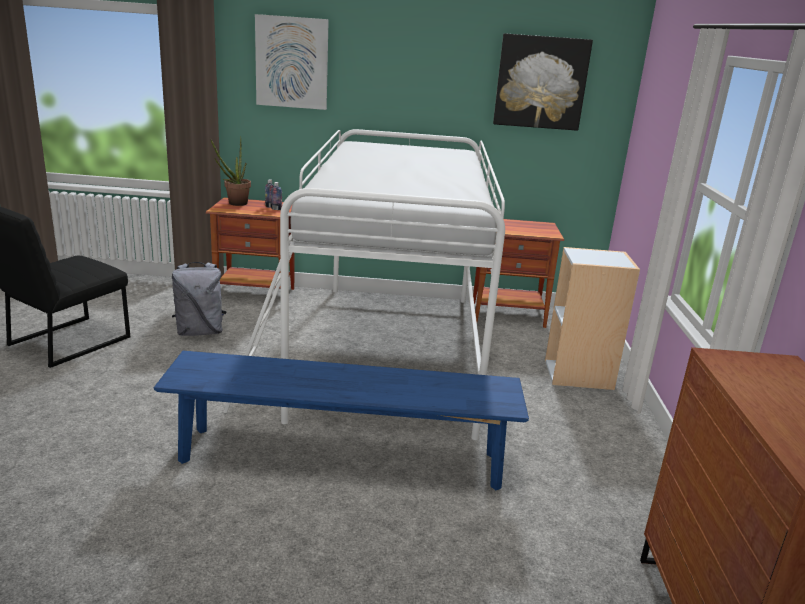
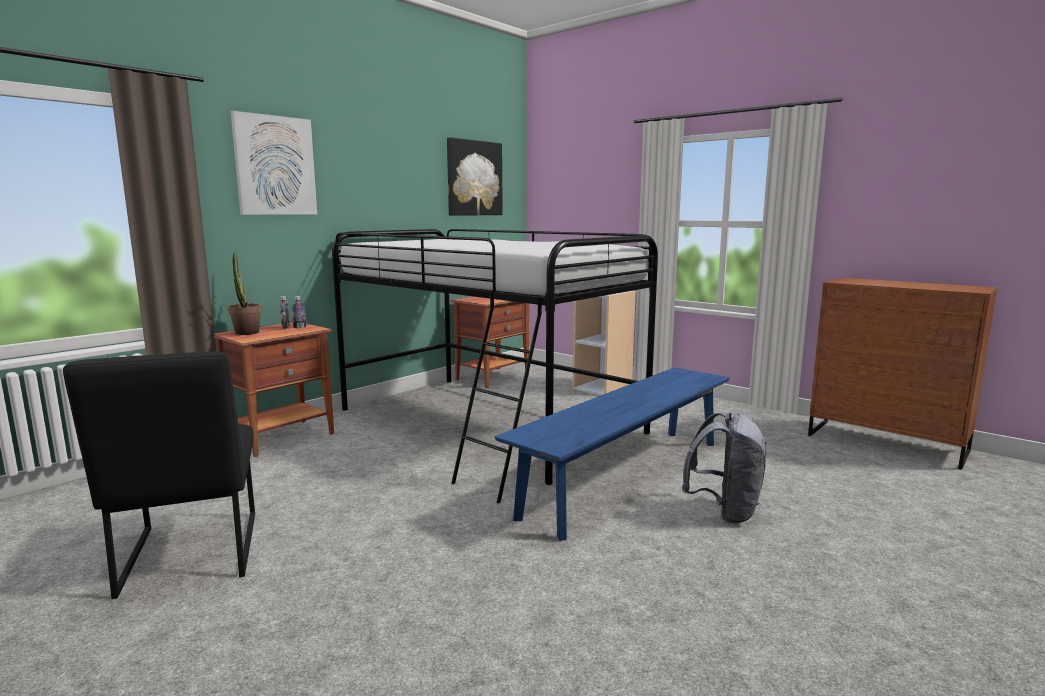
camera: 50 degrees left, 10 degrees down
(200, 332) = (314, 478): grey backpack -> grey backpack (724, 511)
(387, 352) = (487, 422): white bed -> black bed

